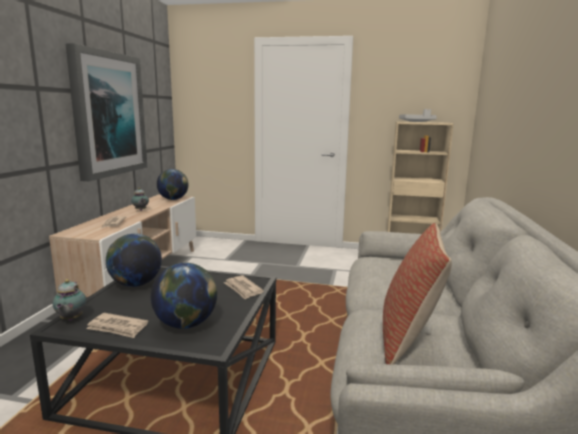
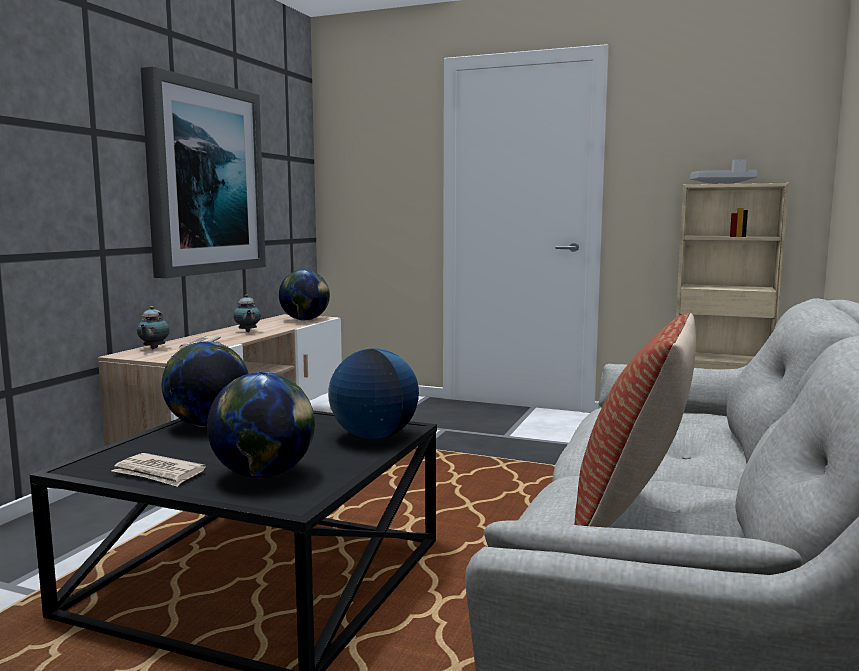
camera: 10 degrees right, 5 degrees down
(70, 319) = (94, 460): teapot -> teapot (153, 348)
(243, 289) = (374, 437): newspaper -> globe

